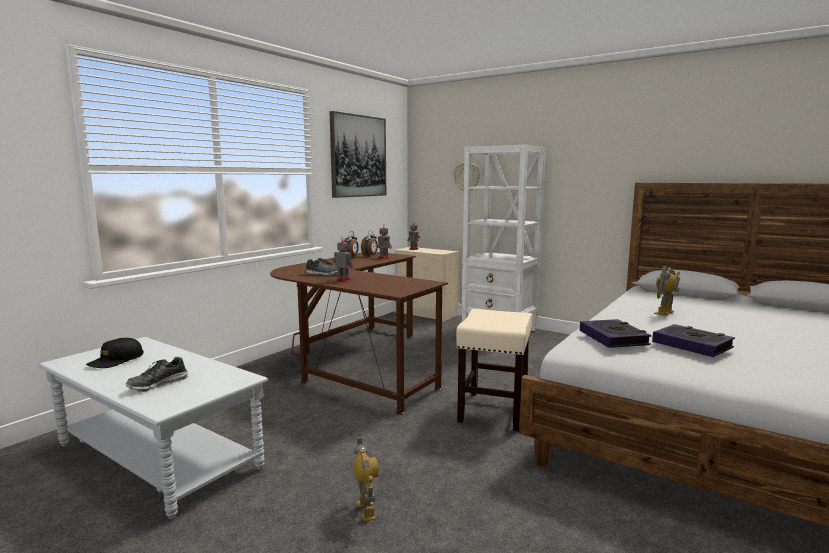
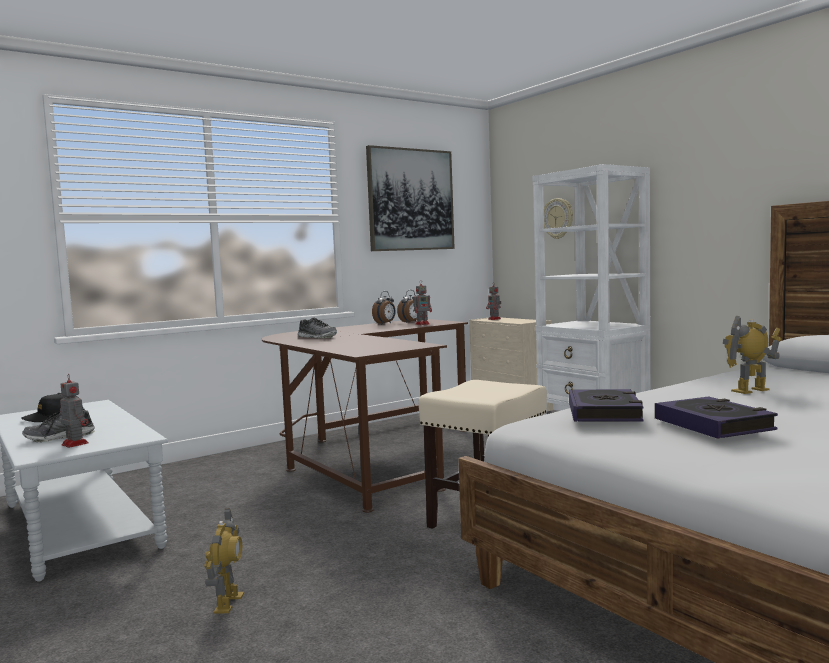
camera: 20 degrees right, 5 degrees down
(342, 280) = (326, 342): toy robot -> toy robot (74, 444)

